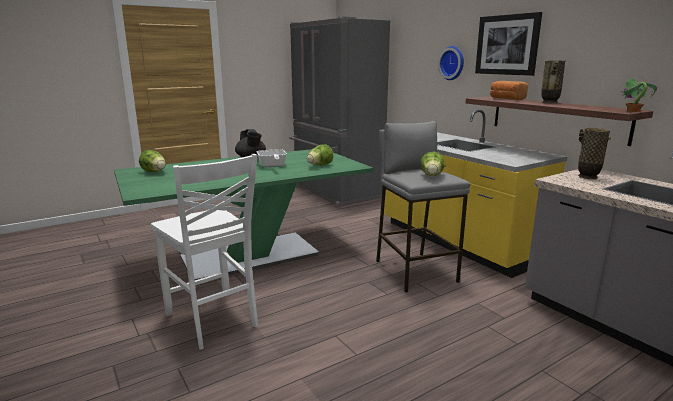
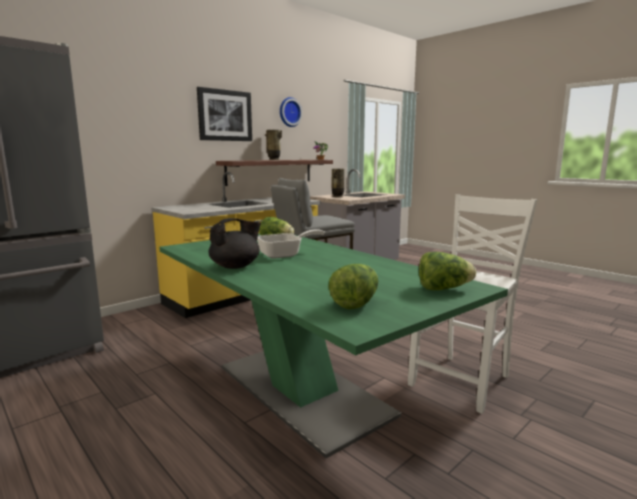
camera: 100 degrees left, 5 degrees down
(432, 176) = (325, 216): lettuce -> lettuce (443, 289)
(453, 63) = (168, 129): wall clock -> wall clock (289, 112)
(506, 99) = (245, 160): bread -> none

